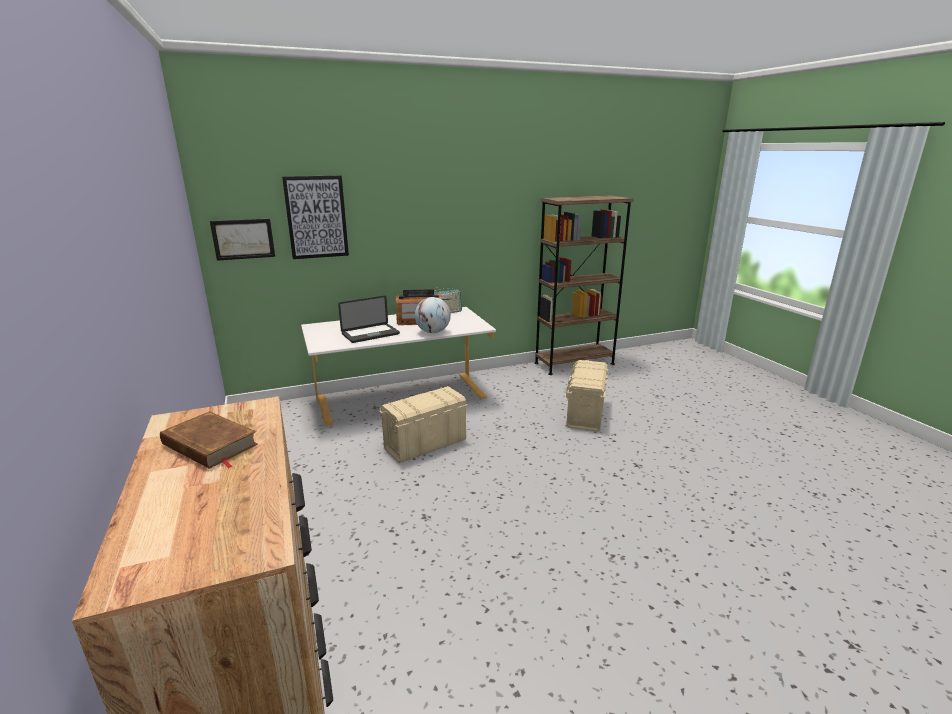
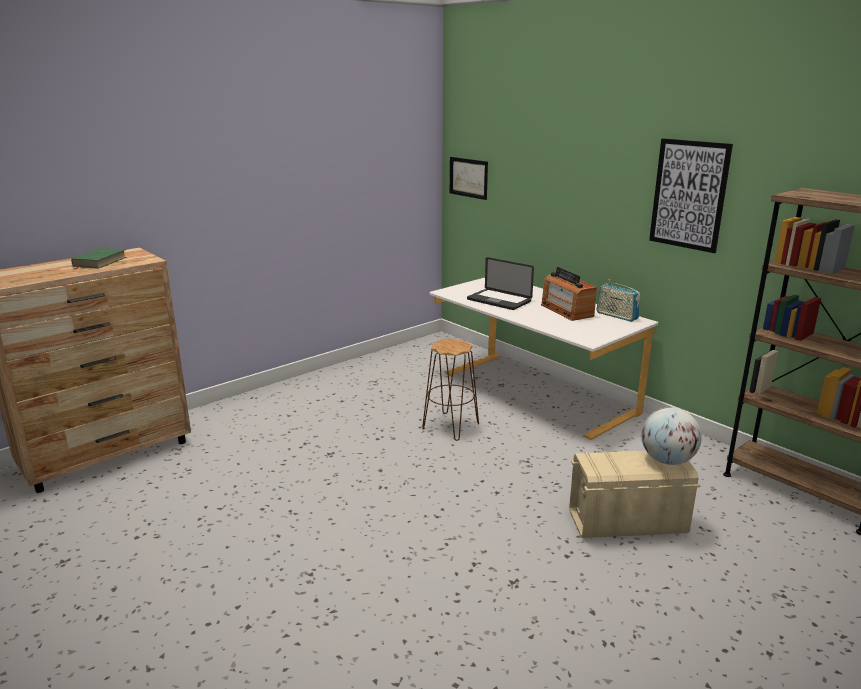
camera: 70 degrees right, 0 degrees up
(210, 445) = (99, 262): brown book -> green book
(316, 217) = (522, 167): picture -> picture (689, 195)
(425, 444) = (450, 426): beige storage box -> brown stool
(433, 332) = (538, 322): globe -> globe (667, 460)

